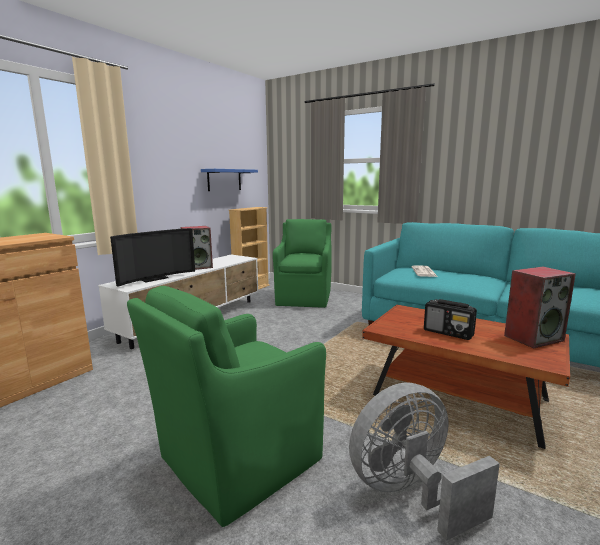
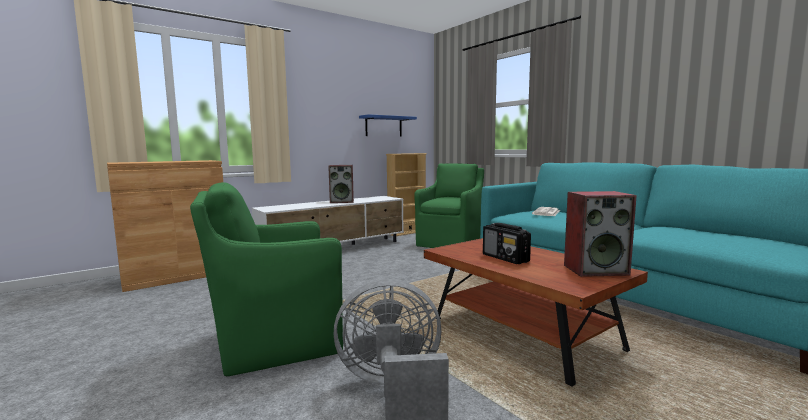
camera: 20 degrees right, 5 degrees down
(153, 279) = (295, 206): television -> none

